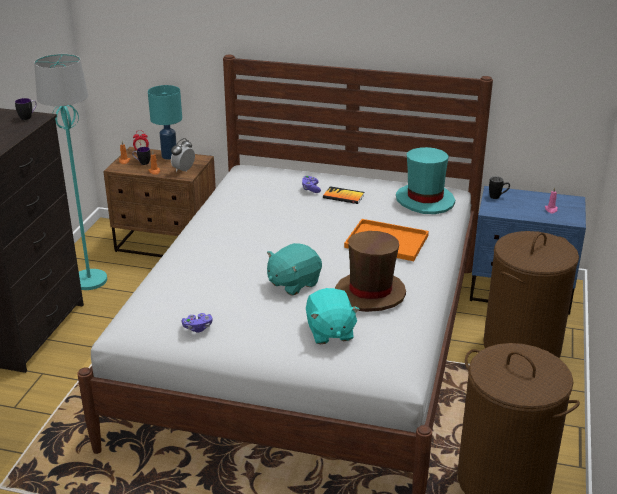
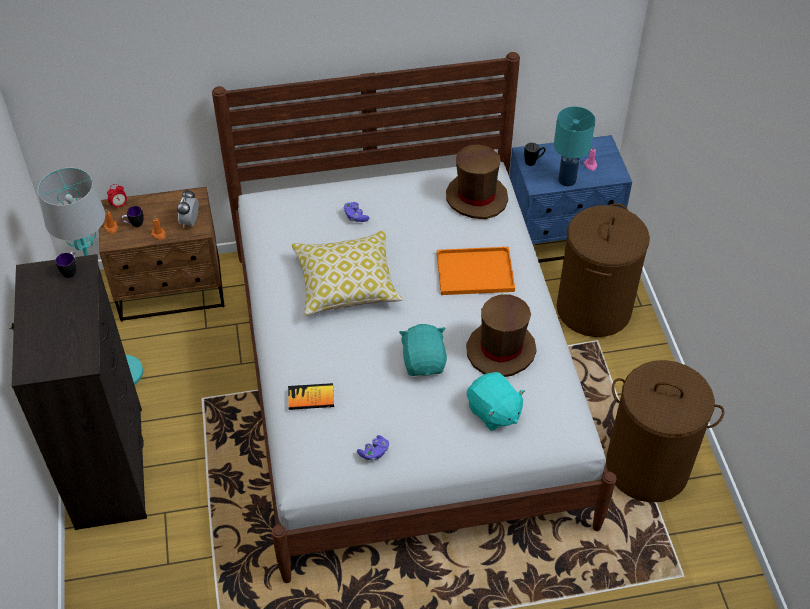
camera: 25 degrees left, 20 degrees up
(169, 156) = (157, 202): turquoise table lamp -> turquoise table lamp (567, 179)
(269, 222) = (347, 283): none -> pillow
(293, 283) = (424, 362): turquoise plush toy -> turquoise plush toy turned 150 degrees clockwise
(343, 196) = (395, 218): book -> book (311, 397)
(425, 200) = (476, 197): turquoise hat -> brown hat

